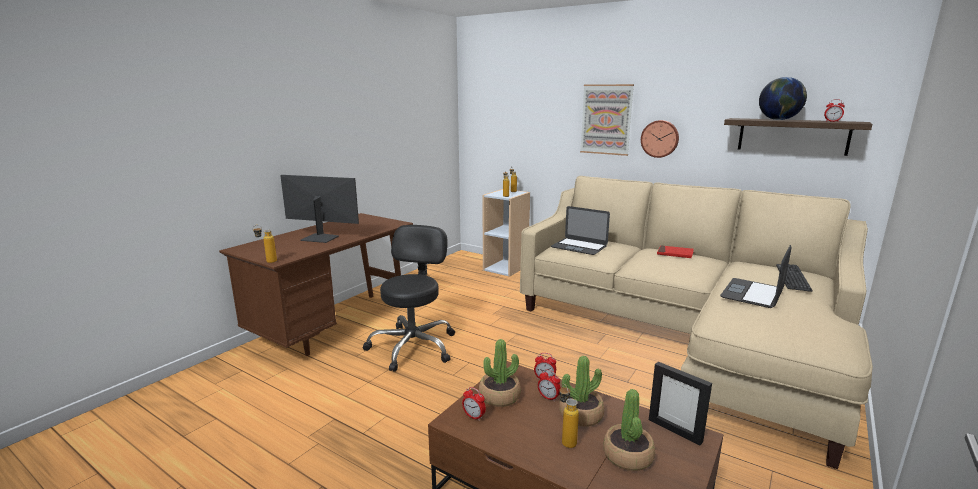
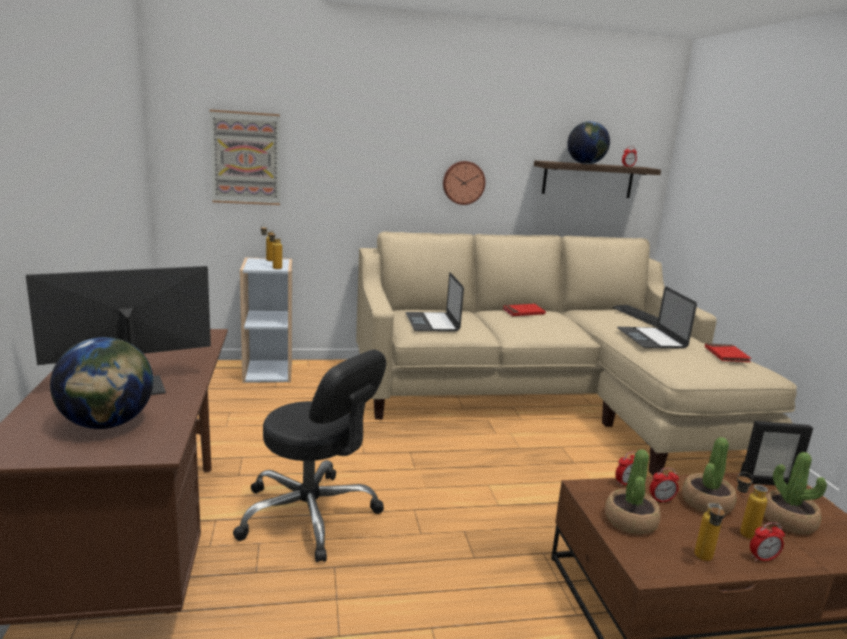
camera: 45 degrees left, 0 degrees up
(267, 262) = (142, 458): bottle -> bottle (703, 560)
(284, 248) = (107, 424): none -> globe
(414, 345) = (313, 517): black office chair -> black office chair turned 150 degrees clockwise
(474, 416) = (653, 555): alarm clock -> alarm clock (762, 558)
(579, 246) = (432, 322): laptop -> laptop turned 90 degrees clockwise
(606, 119) = (398, 158): picture -> picture (246, 158)
(811, 325) = (726, 355): none -> red book

